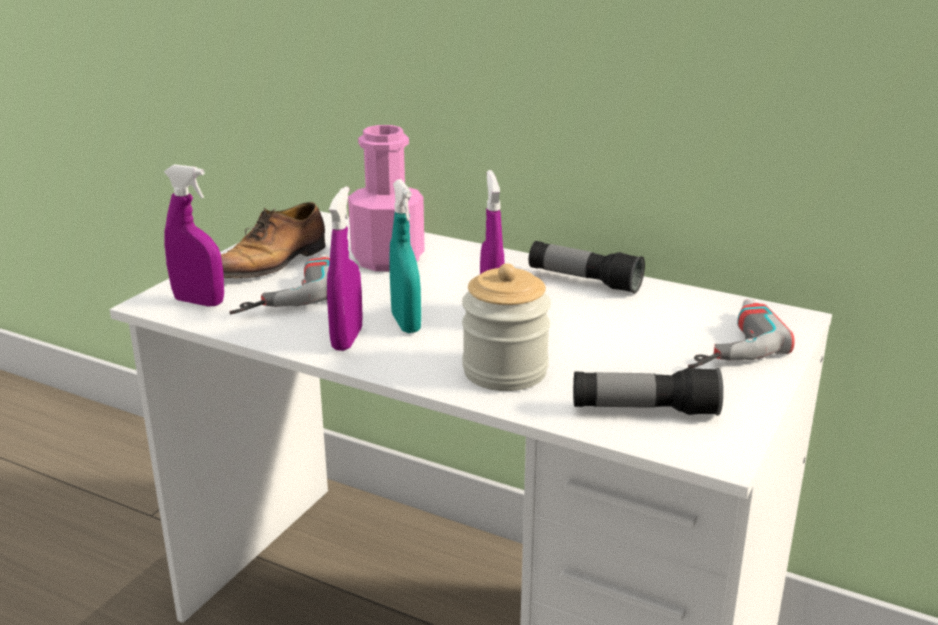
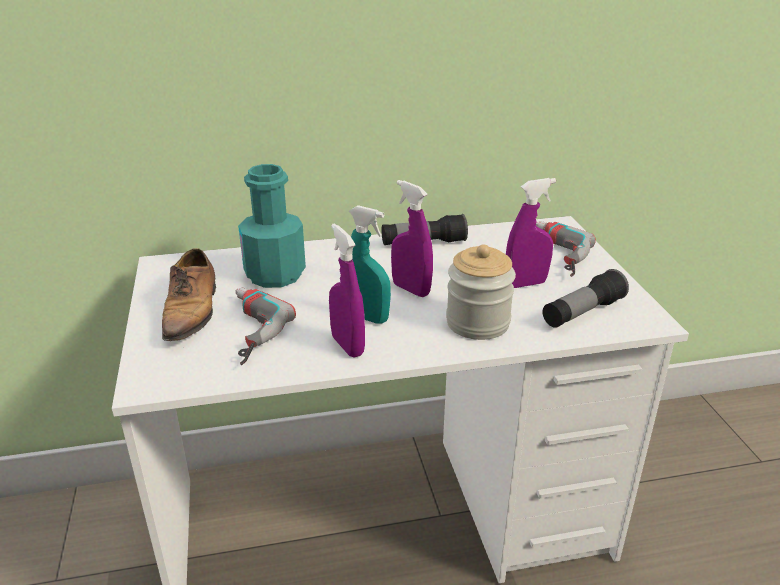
camera: 40 degrees left, 5 degrees up
(199, 302) = (185, 367): purple spray bottle -> purple spray bottle (525, 284)
(388, 259) = (275, 274): pink bottle -> turquoise bottle

